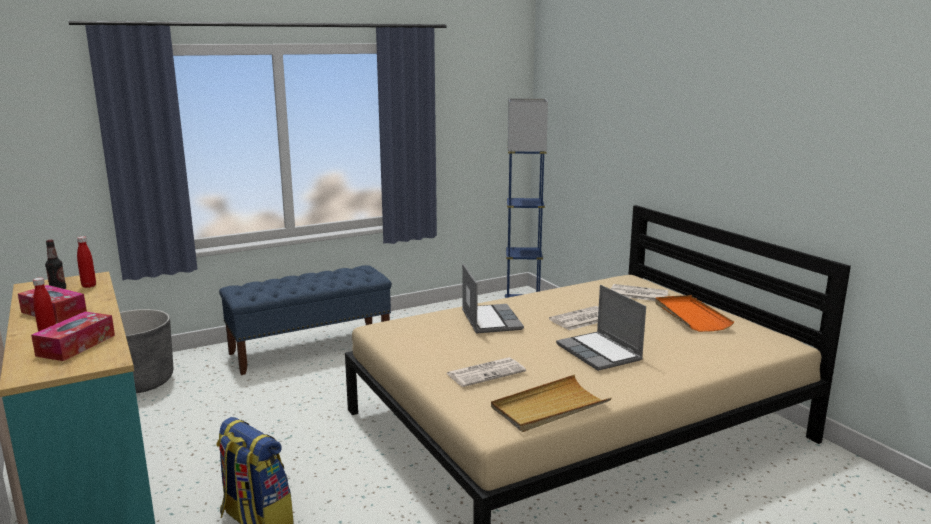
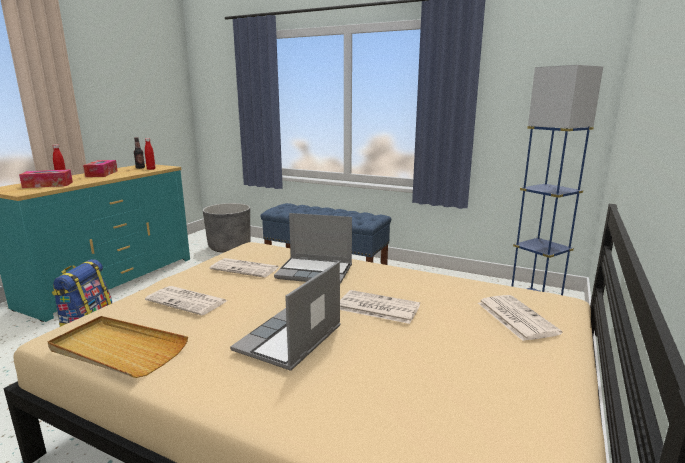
camera: 55 degrees right, 0 degrees up
(440, 341) = (246, 268): none -> newspaper
(490, 320) = (315, 272): laptop -> laptop turned 60 degrees clockwise
(690, 315) = (500, 371): orange tray -> none

